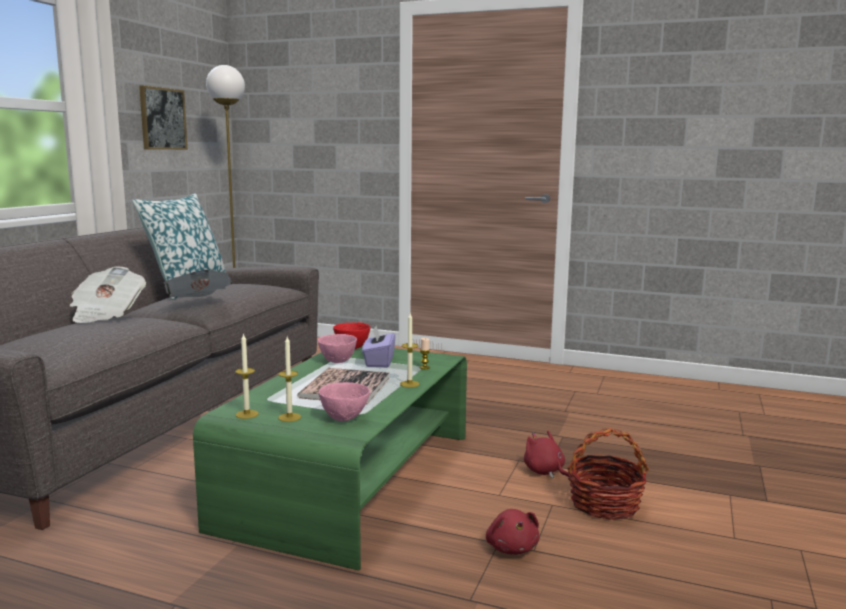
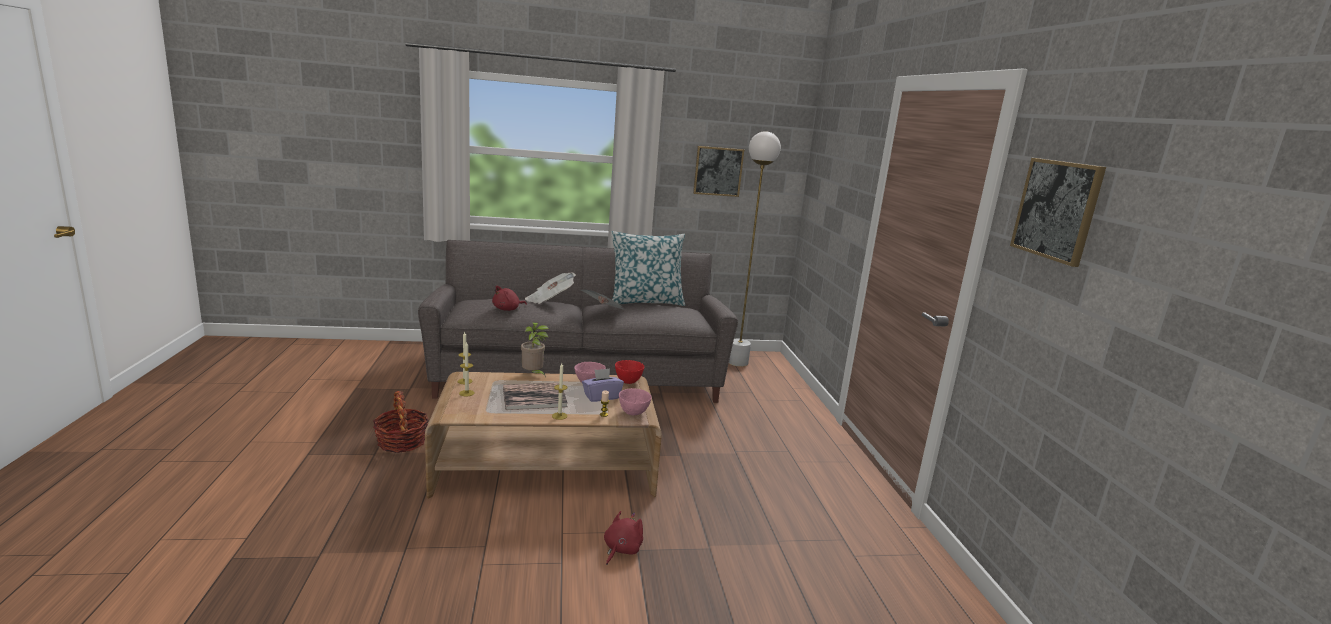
camera: 60 degrees right, 5 degrees up
(277, 380) = (533, 375): none -> potted plant
(344, 418) = (475, 408): pink bowl -> pink bowl (634, 413)
(351, 479) = (546, 465): green coffee table -> brown coffee table
(511, 547) = (481, 553): red plush toy -> red plush toy (507, 309)
(604, 504) = (579, 592): basket -> basket (401, 442)
(649, 86) = (1057, 210): none -> picture

